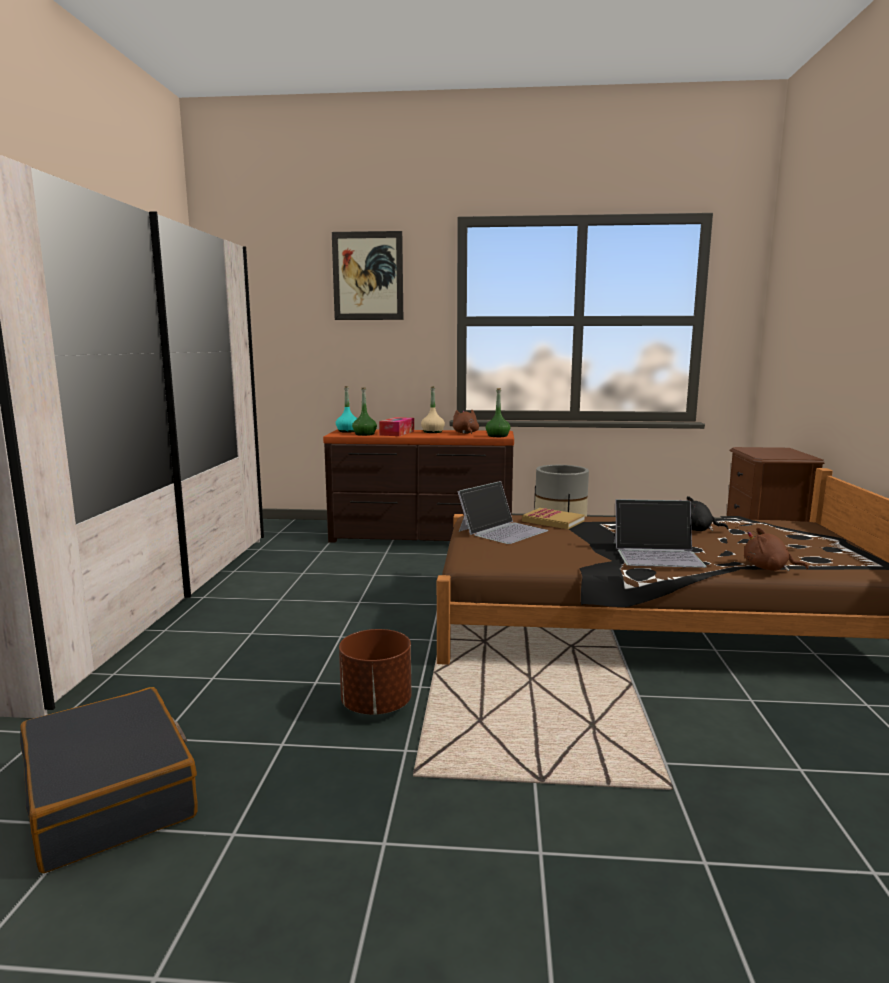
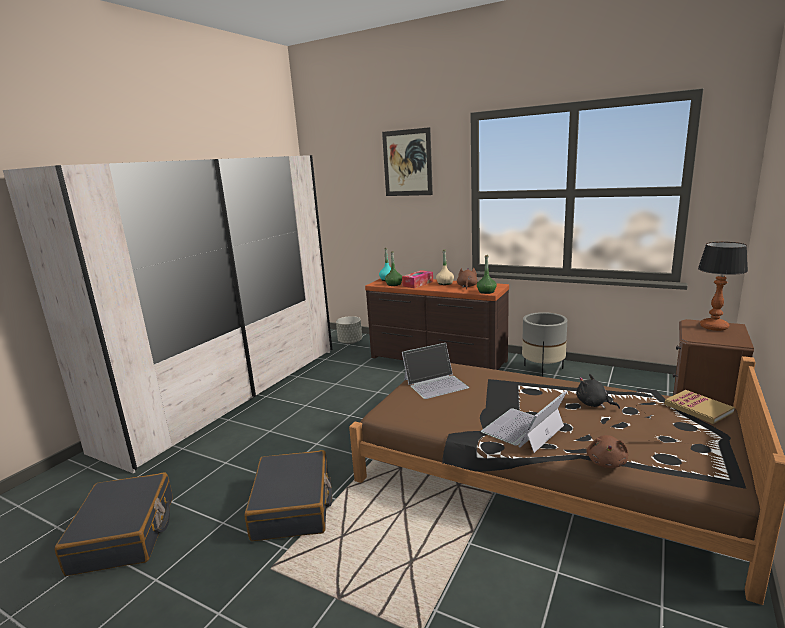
camera: 25 degrees right, 5 degrees up
(280, 529) = (350, 342): none -> grey planter
(376, 705) = (293, 506): brown planter -> black suitcase
(553, 521) = (484, 377): book -> book (698, 408)
(658, 554) = (523, 429): laptop -> laptop turned 105 degrees clockwise
(768, 450) = (713, 327): none -> table lamp
(768, 568) = (606, 462): brown plush toy -> brown plush toy turned 120 degrees counterclockwise

